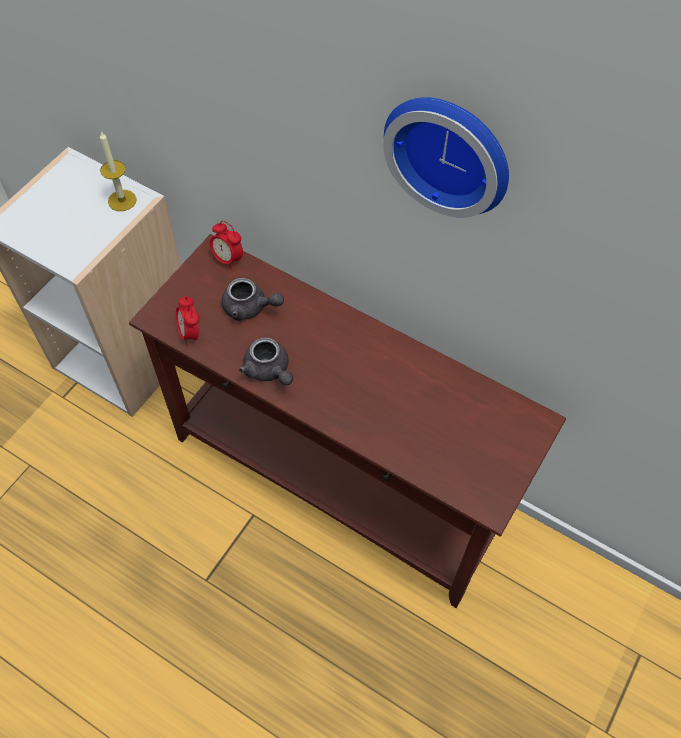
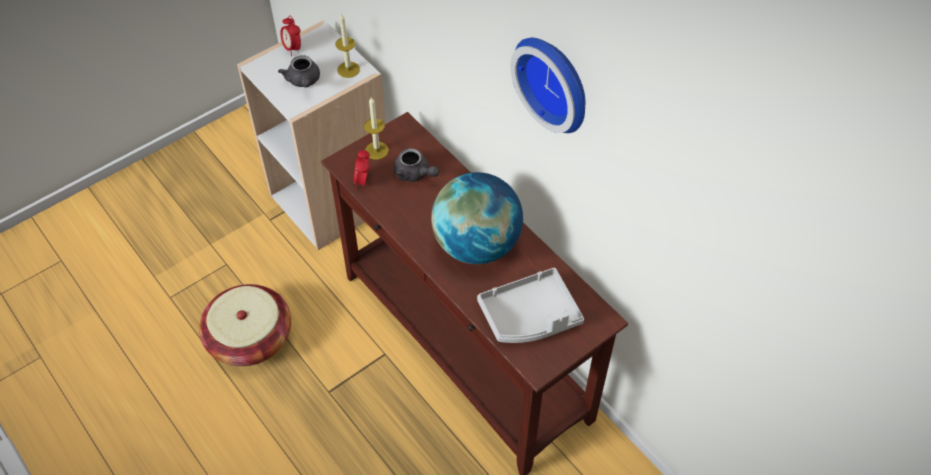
camera: 20 degrees right, 5 degrees down
(90, 546) = (250, 338): none -> basket
(192, 291) = (377, 150): none -> candle
(228, 259) = (413, 134): alarm clock -> alarm clock (292, 48)
(269, 371) = (410, 223): grey teapot -> grey teapot (303, 81)
(358, 374) = (477, 245): none -> globe
(455, 444) = (530, 316): none -> grey tray

